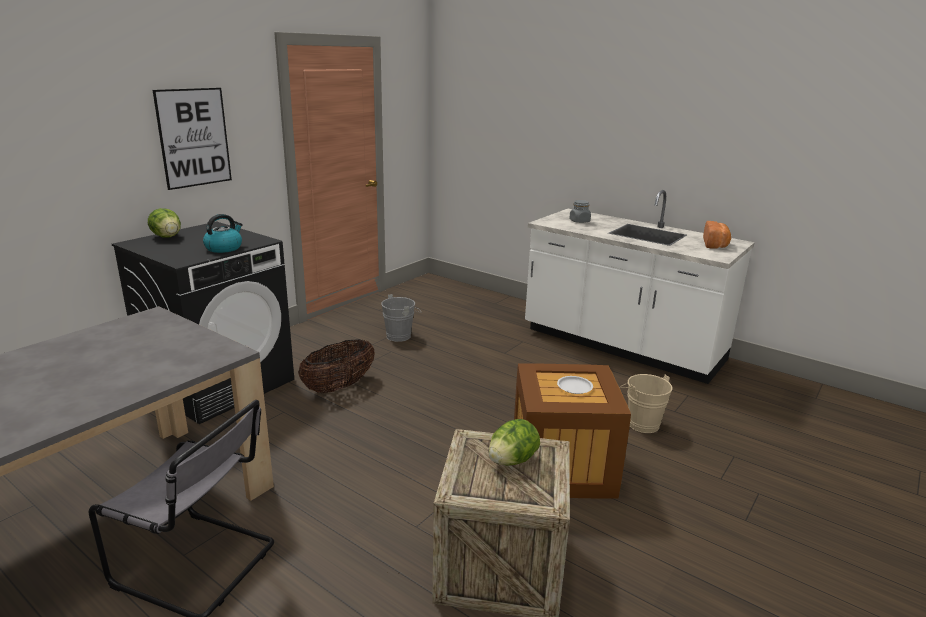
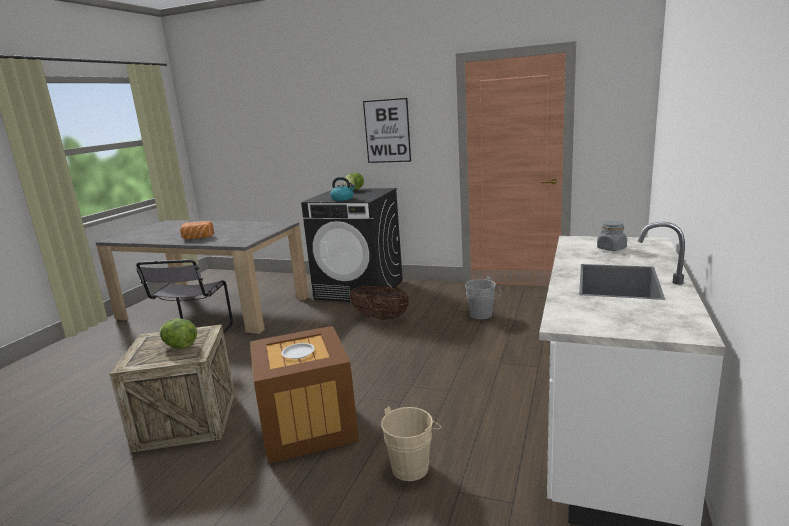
camera: 75 degrees right, 5 degrees down
(716, 245) = (637, 319): bread -> bread (197, 238)

